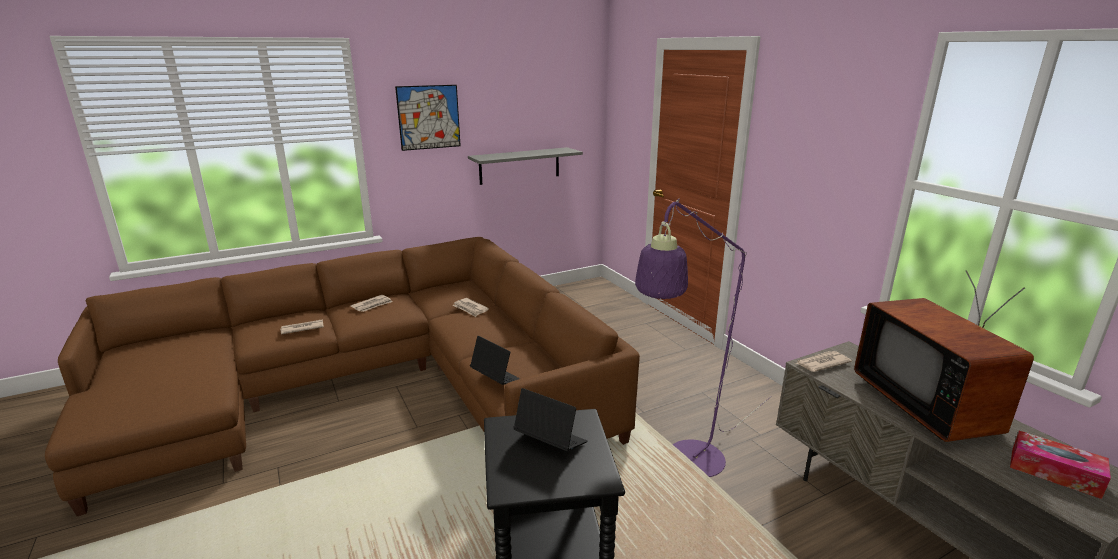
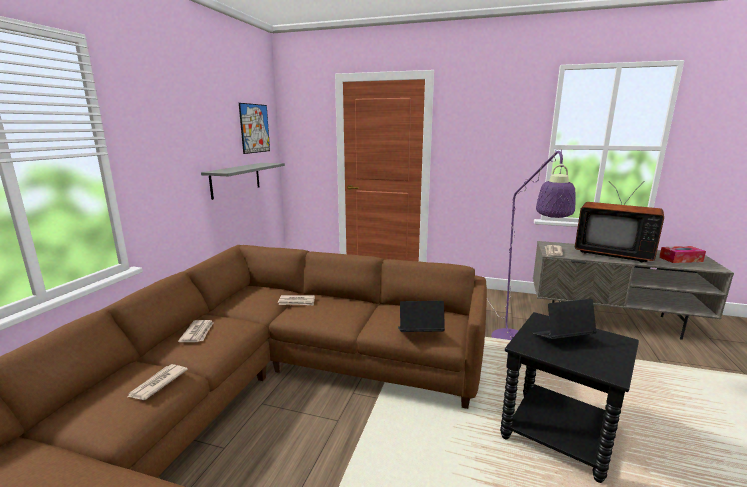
camera: 45 degrees left, 5 degrees down
(429, 117) = (167, 133): picture -> picture (254, 128)

